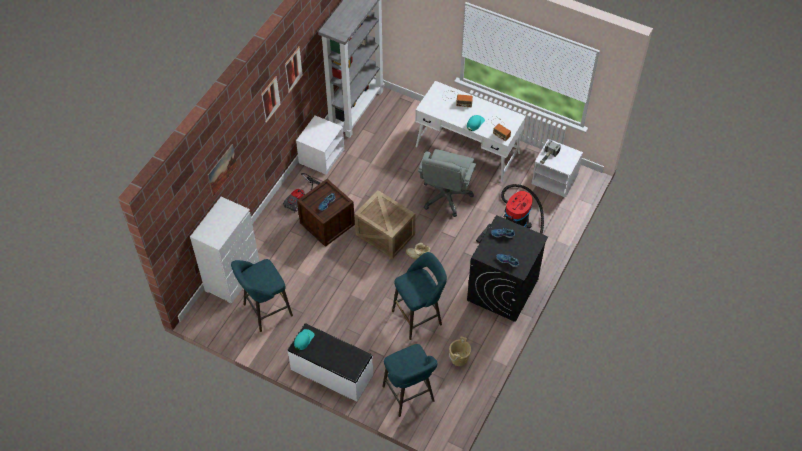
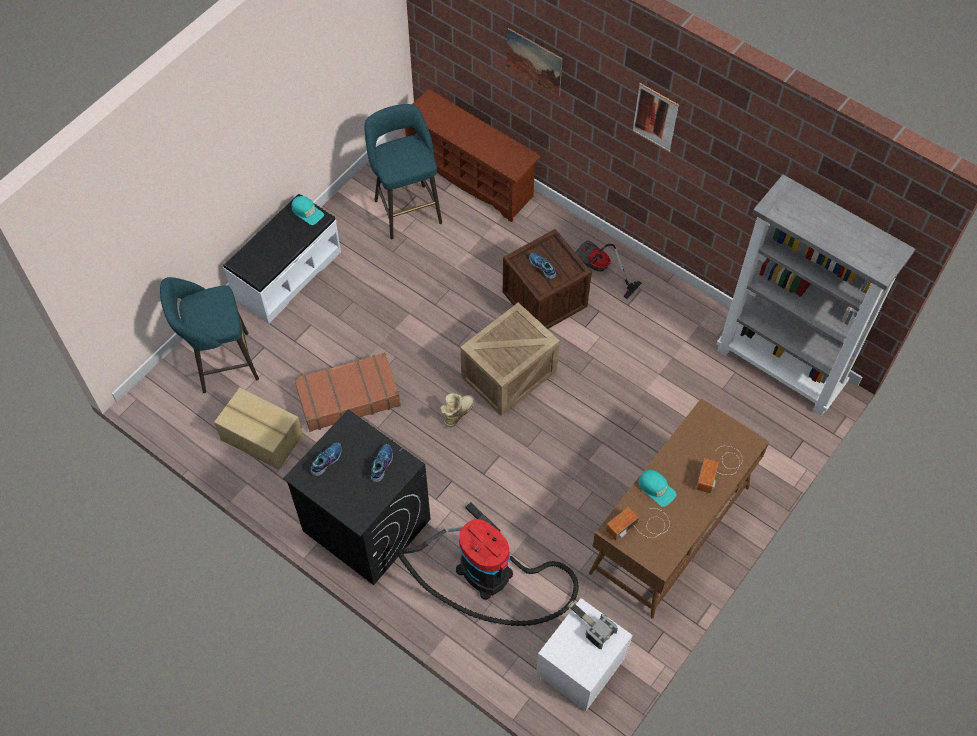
camera: 100 degrees right, 5 degrees up
(233, 277) = (472, 176): white dresser -> brown shoe rack
(293, 69) = (717, 151): picture -> none
(321, 156) = (682, 306): white nightstand -> none
(419, 316) = (348, 397): turquoise stool -> brown suitcase
(446, 196) = (570, 475): grey office chair -> none
(459, 358) = (261, 438): beige bucket -> cardboard box
(467, 150) = (669, 529): white desk -> brown desk

